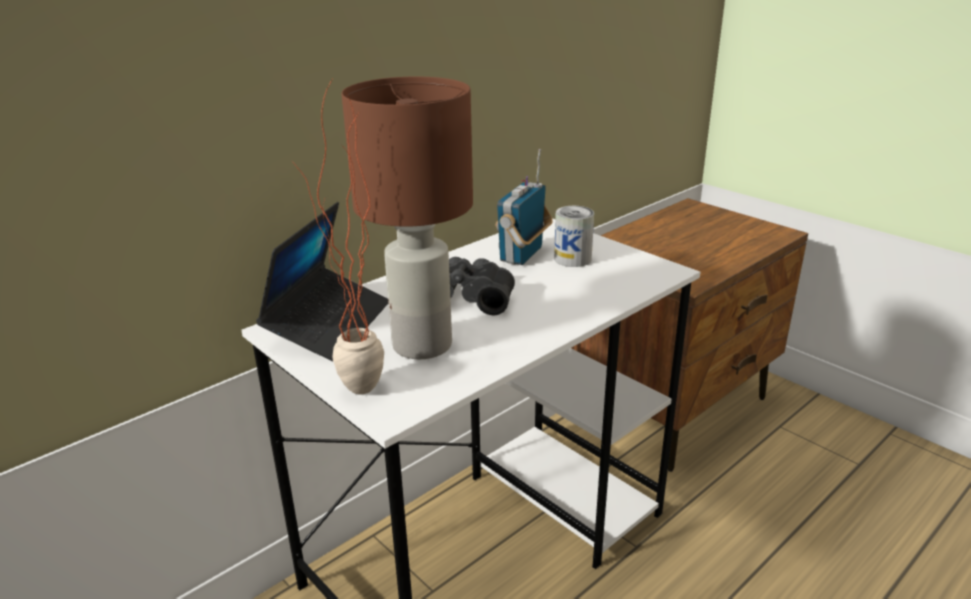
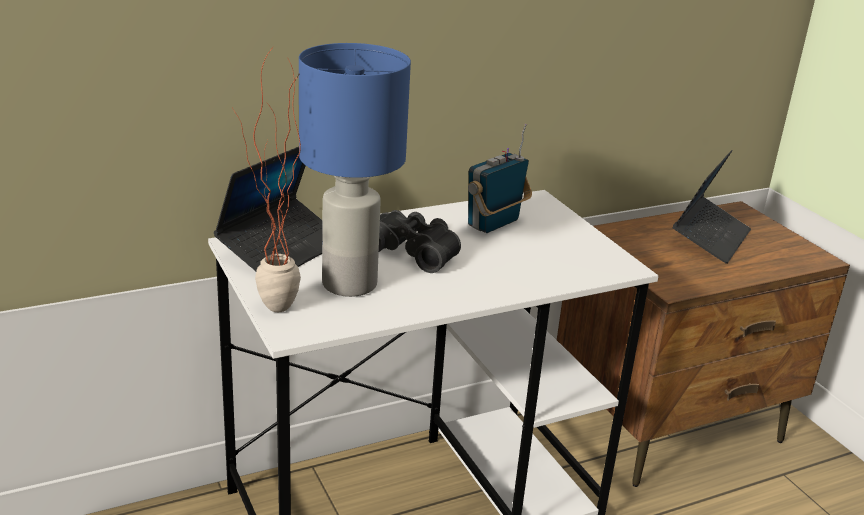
camera: 15 degrees right, 0 degrees up
(421, 346) = (348, 285): brown table lamp -> blue table lamp
(572, 259) = (540, 237): can -> none
(686, 233) = (710, 238): none -> laptop

